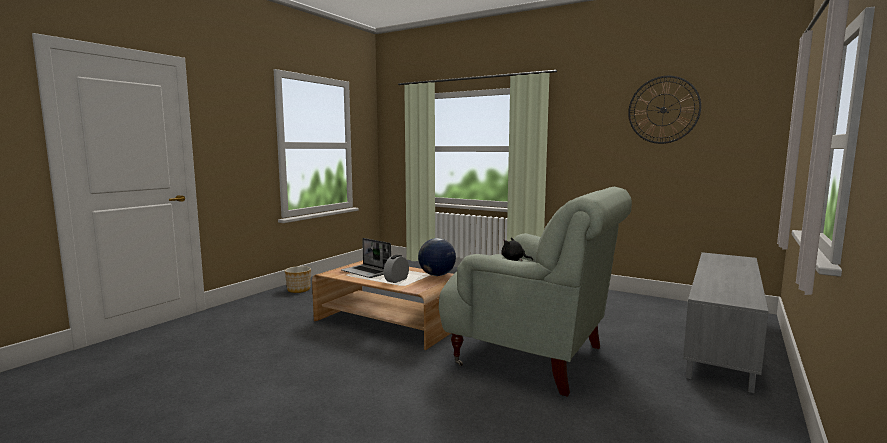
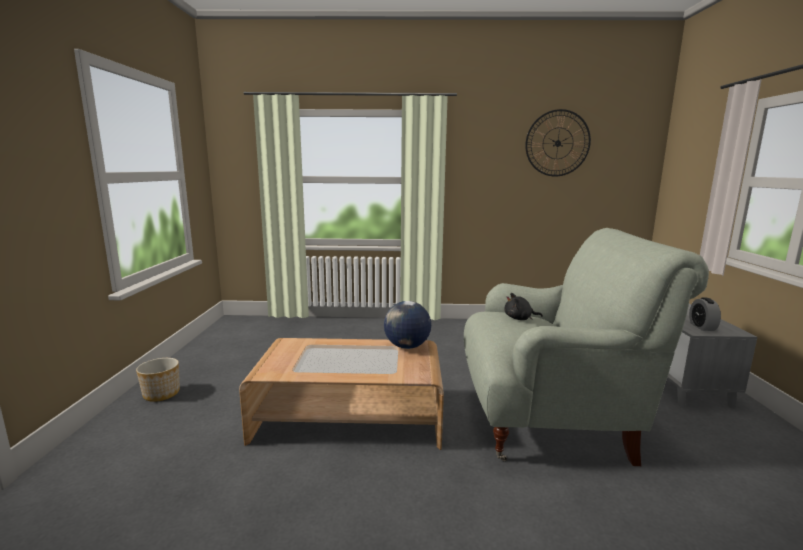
camera: 30 degrees left, 5 degrees up
(367, 272) = (316, 360): laptop -> none
(396, 280) = (373, 365): alarm clock -> alarm clock (702, 327)

